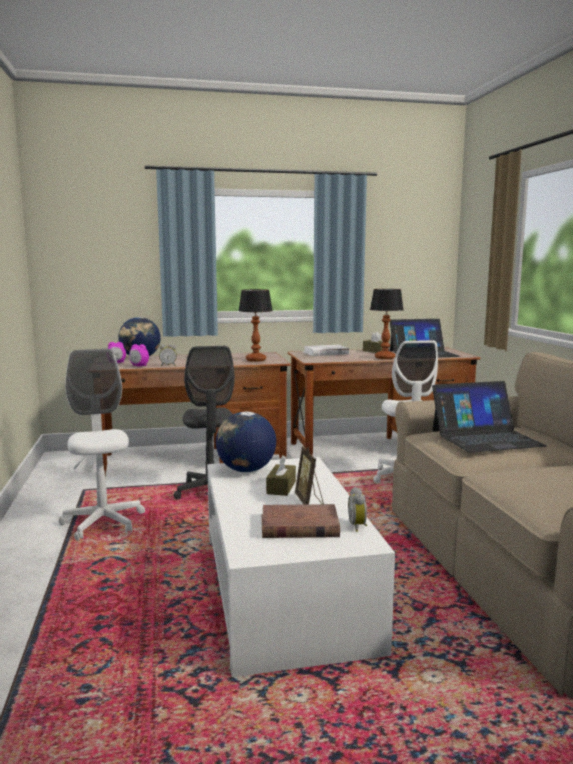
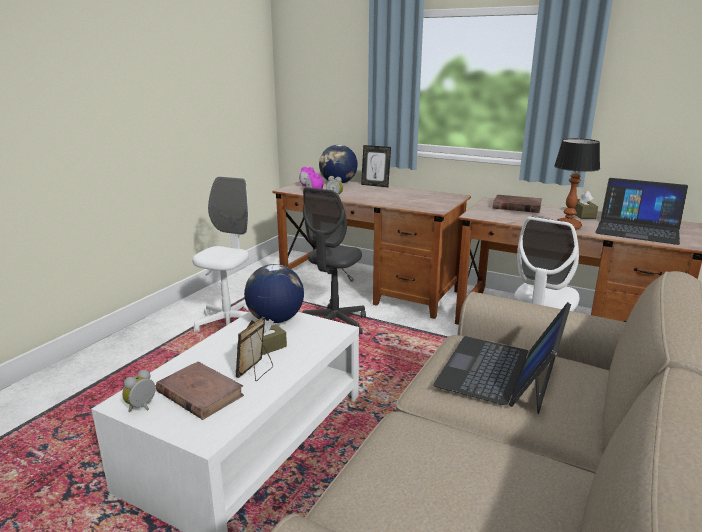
camera: 40 degrees right, 10 degrees up
(180, 355) = (375, 185): none -> picture frame
(256, 360) = (423, 203): table lamp -> none
(325, 353) = (516, 207): white book -> brown book
(358, 526) = (237, 417): alarm clock -> alarm clock (143, 407)
(486, 438) = (500, 372): laptop -> laptop turned 90 degrees clockwise

